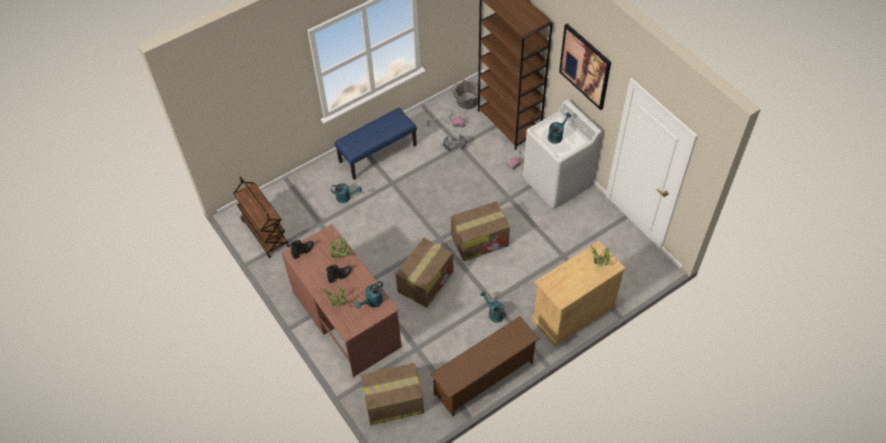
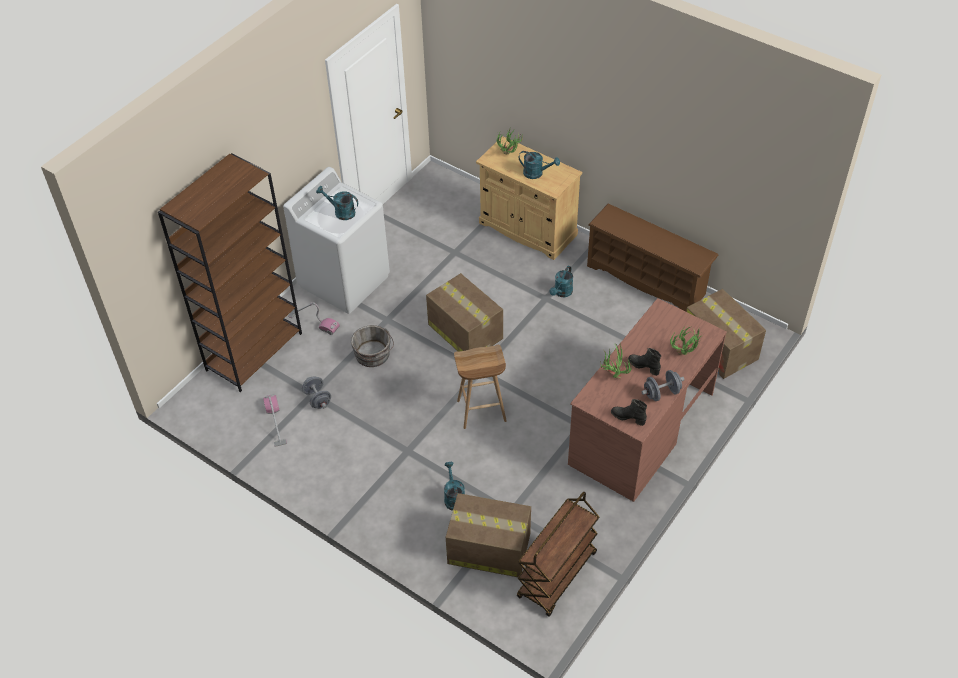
camera: 110 degrees left, 5 degrees down
(313, 278) = (661, 393): none -> grey dumbbell
(372, 302) = (662, 324): turquoise watering can -> turquoise watering can (536, 173)
(378, 153) = (358, 486): blue bench -> none
(405, 230) = (481, 411): none -> brown stool
(426, 281) = (548, 366): cardboard box -> cardboard box (488, 548)
(466, 101) = (222, 411): grey bucket -> grey bucket (373, 355)
(585, 66) = (279, 137): picture -> none

